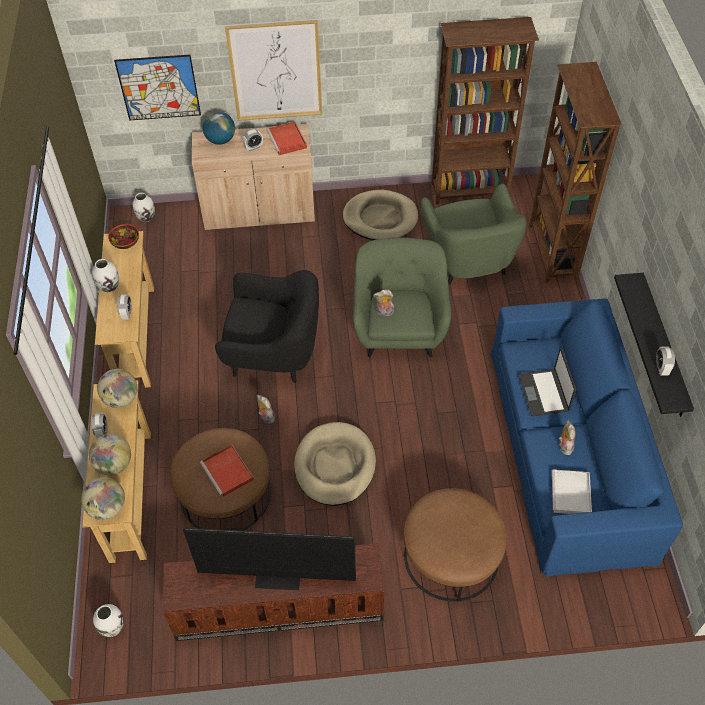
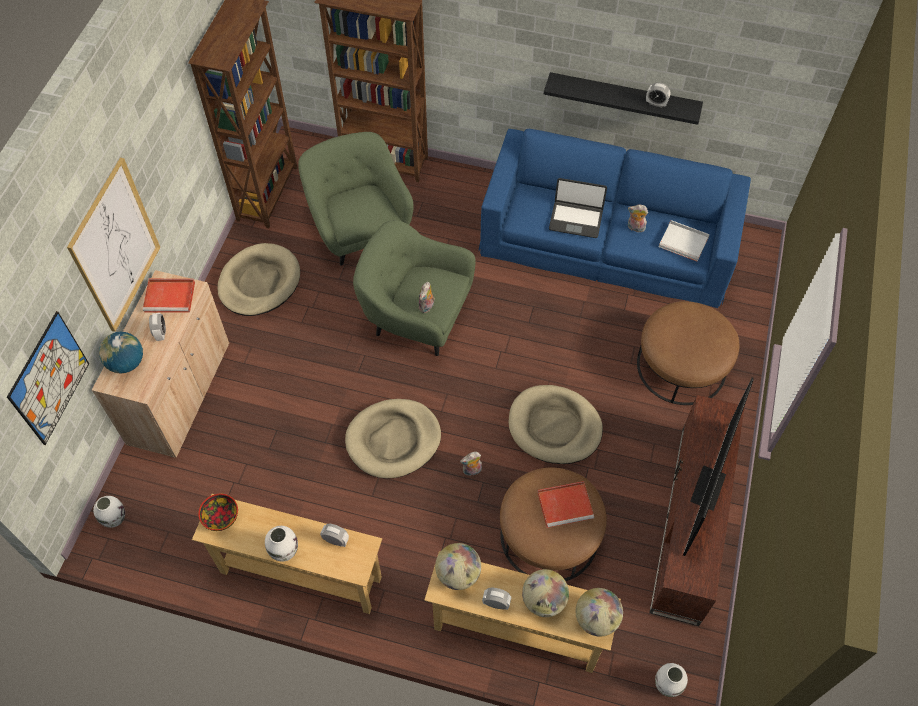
camera: 70 degrees left, 5 degrees up
(273, 354) = (393, 440): black armchair -> beige dog bed
(468, 260) = (359, 229): green armchair -> green armchair turned 120 degrees counterclockwise

